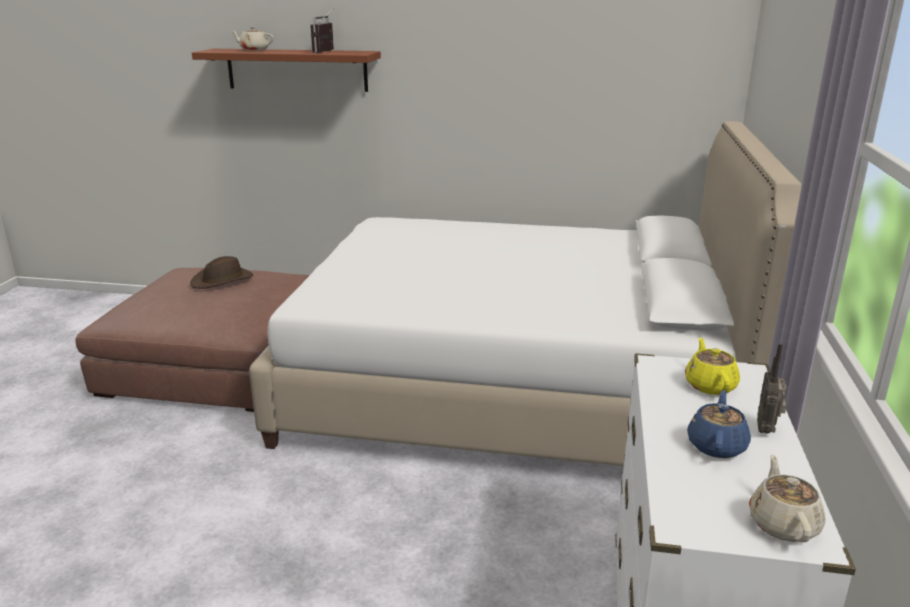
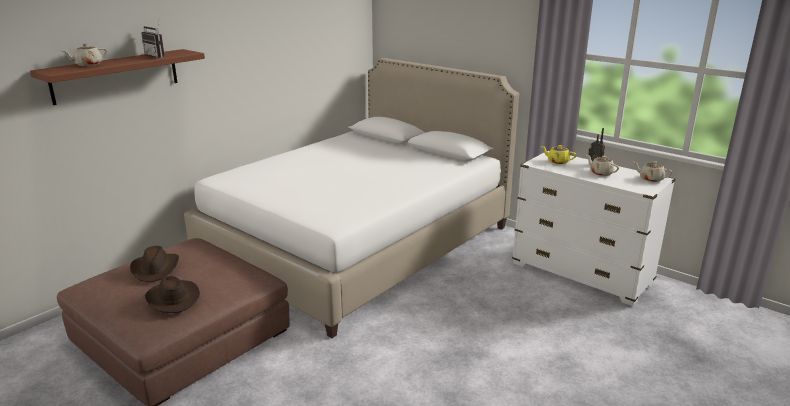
camera: 60 degrees left, 0 degrees up
(166, 306) = (172, 298): none -> brown hat
(716, 445) = (601, 173): blue teapot -> beige teapot

